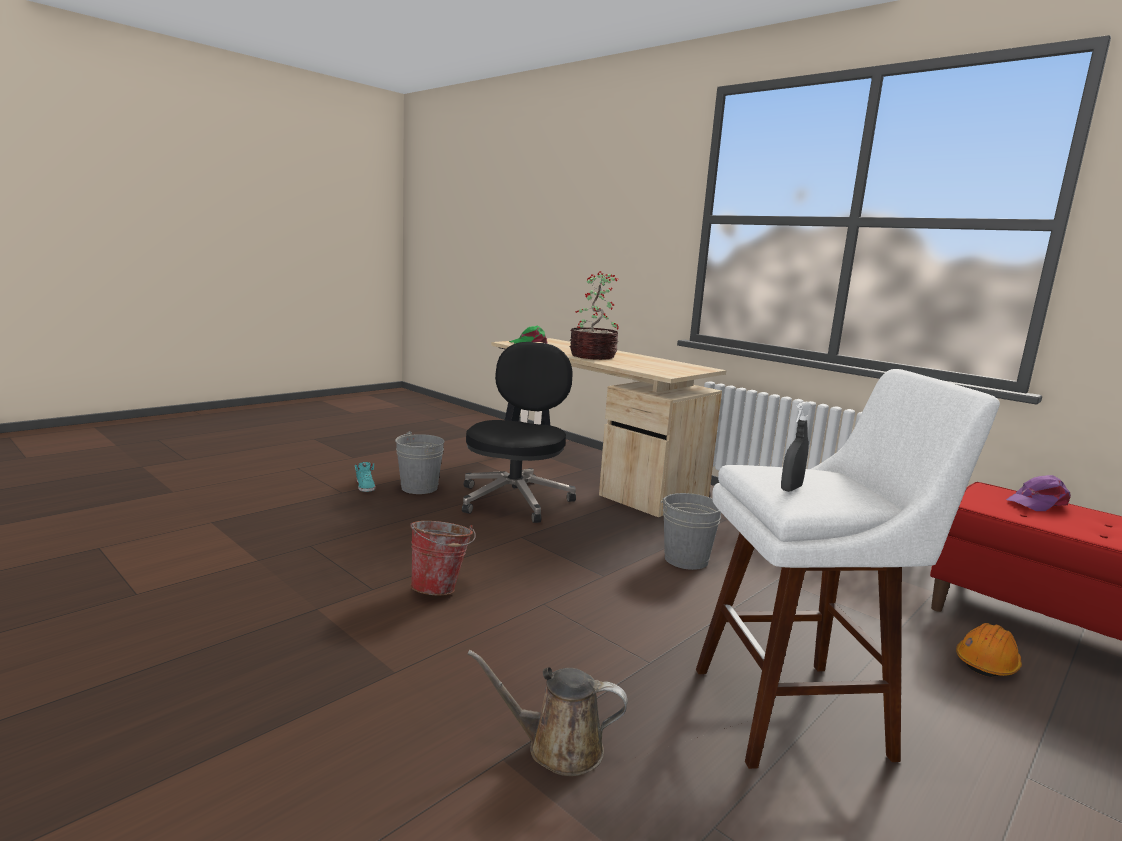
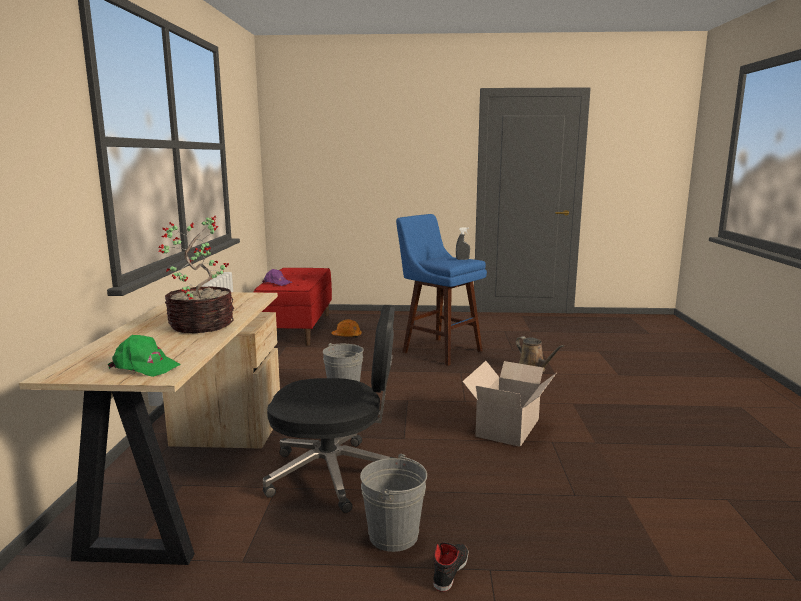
camera: 130 degrees left, 0 degrees up
(365, 486) = (450, 569): turquoise shoe -> black shoe
(441, 588) = (509, 427): bucket -> cardboard box
(515, 499) = (334, 474): black office chair -> black office chair turned 150 degrees counterclockwise
(799, 711) = (439, 350): white stool -> blue stool

